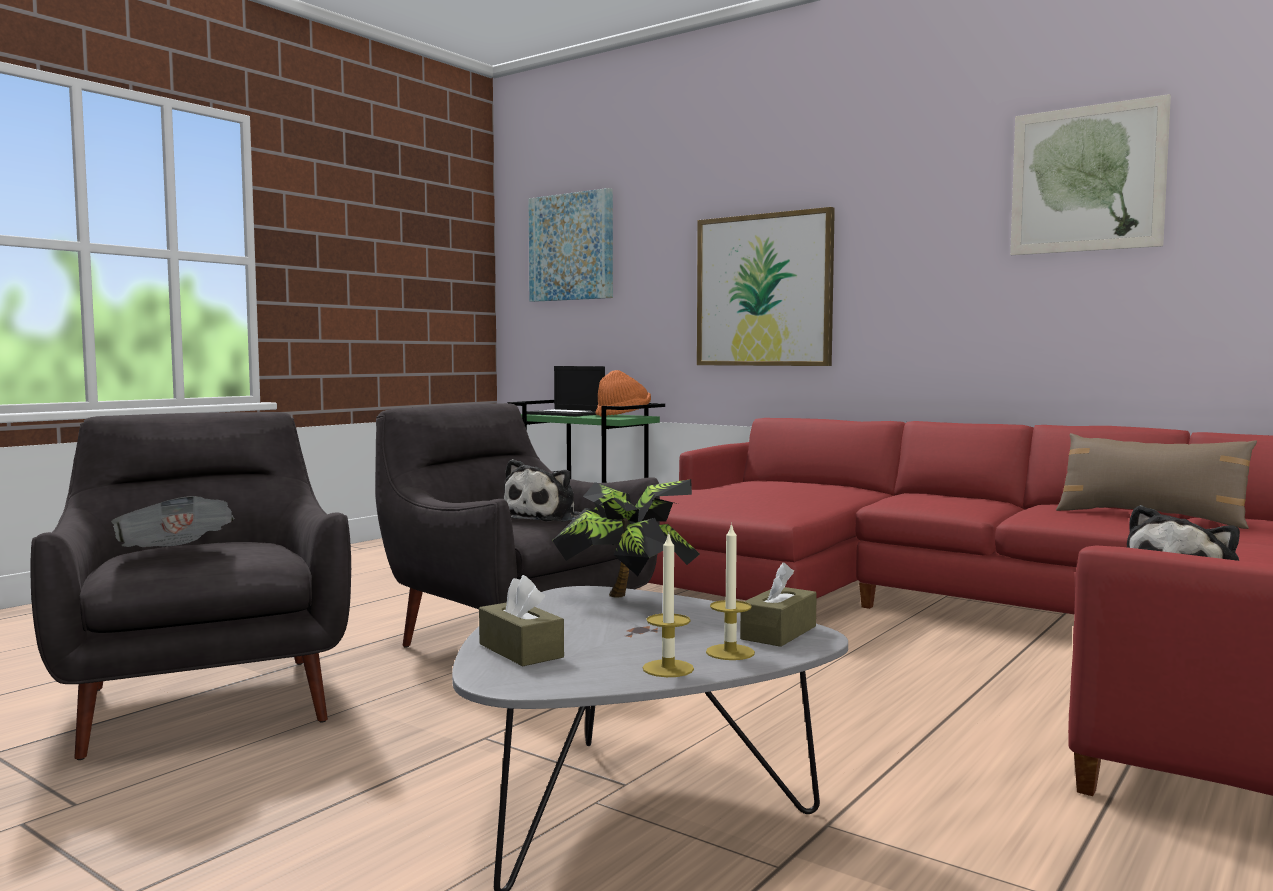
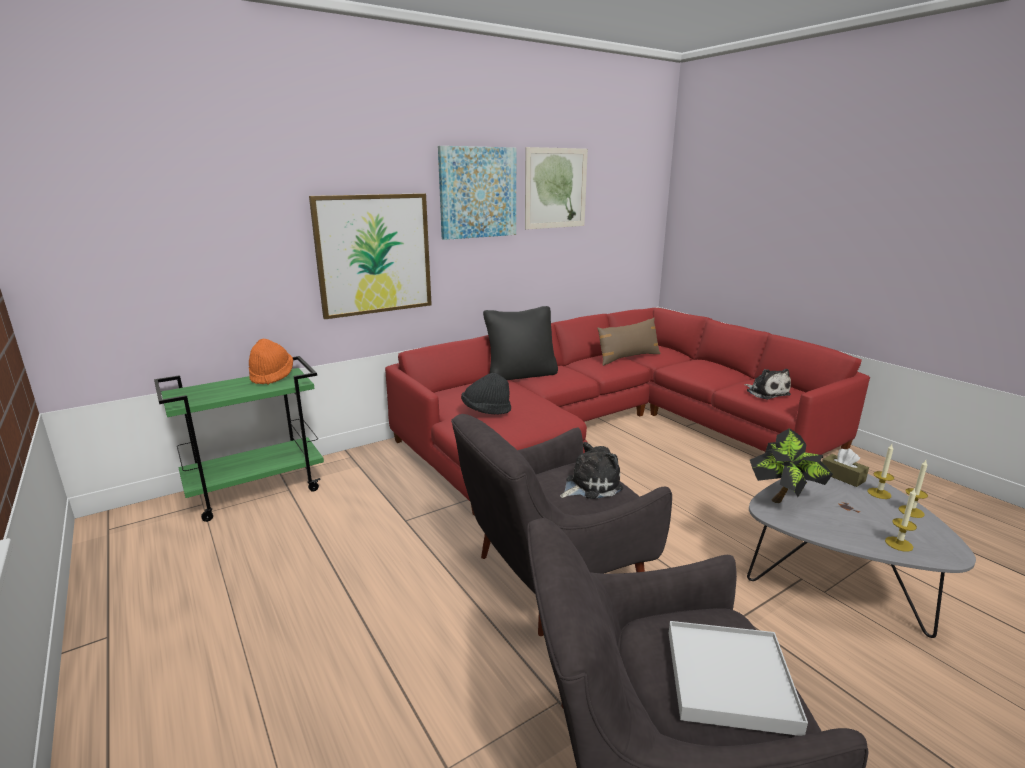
camera: 70 degrees left, 15 degrees up
(175, 555) = (729, 680): newspaper -> white tray
(520, 650) = (899, 544): brown tissue box -> candle
(545, 517) = (590, 485): plush toy -> plush toy turned 75 degrees counterclockwise
(566, 414) = (212, 391): laptop -> none
(571, 247) = (138, 215): picture -> picture (478, 192)
(727, 488) = (486, 411): none -> black hat
(907, 492) = (521, 375): none -> black pillow

